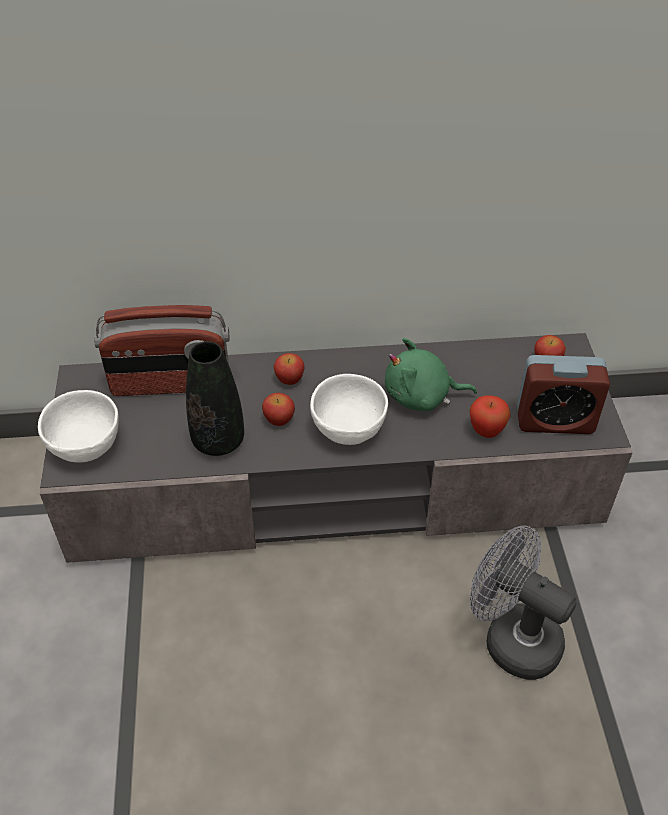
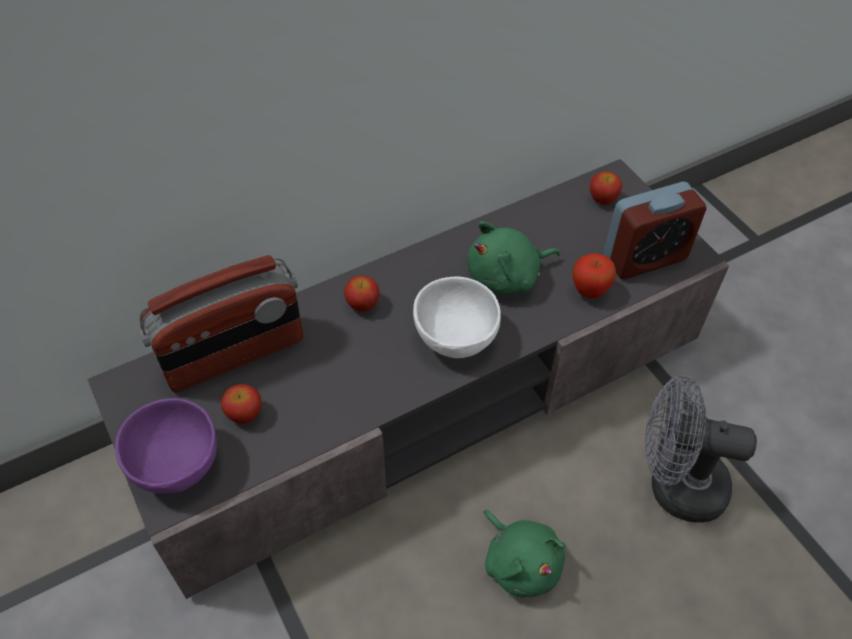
camera: 25 degrees left, 5 degrees up
(85, 447) = (176, 466): white bowl -> purple bowl
(218, 441) = (326, 402): black vase -> none
(279, 420) = (377, 354): apple -> apple (245, 414)
(338, 644) = (520, 562): none -> green plush toy

